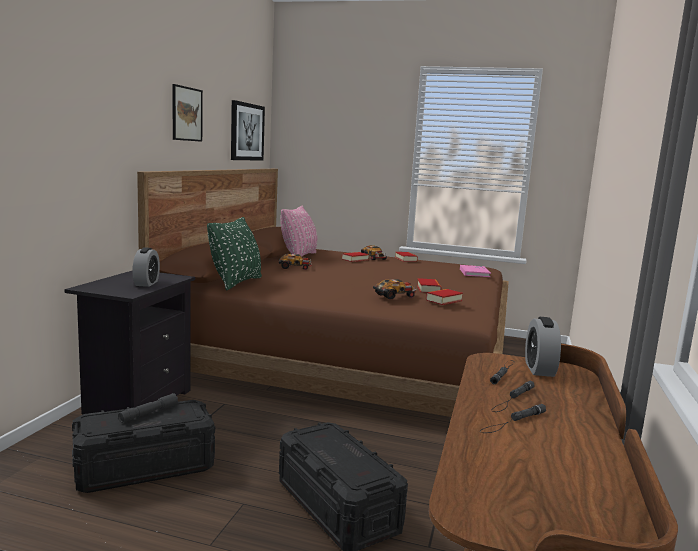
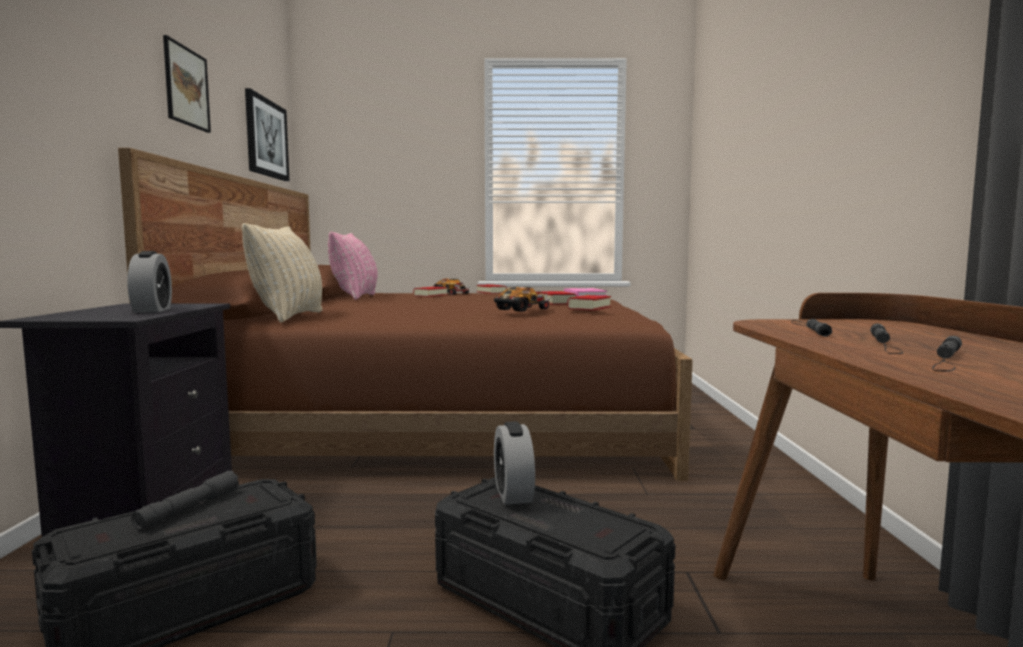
camera: 15 degrees left, 5 degrees down
(236, 282) = (289, 316): green pillow -> beige pillow
(295, 267) = (360, 303): toy car -> none
(539, 369) = (843, 324): alarm clock -> alarm clock (513, 493)

